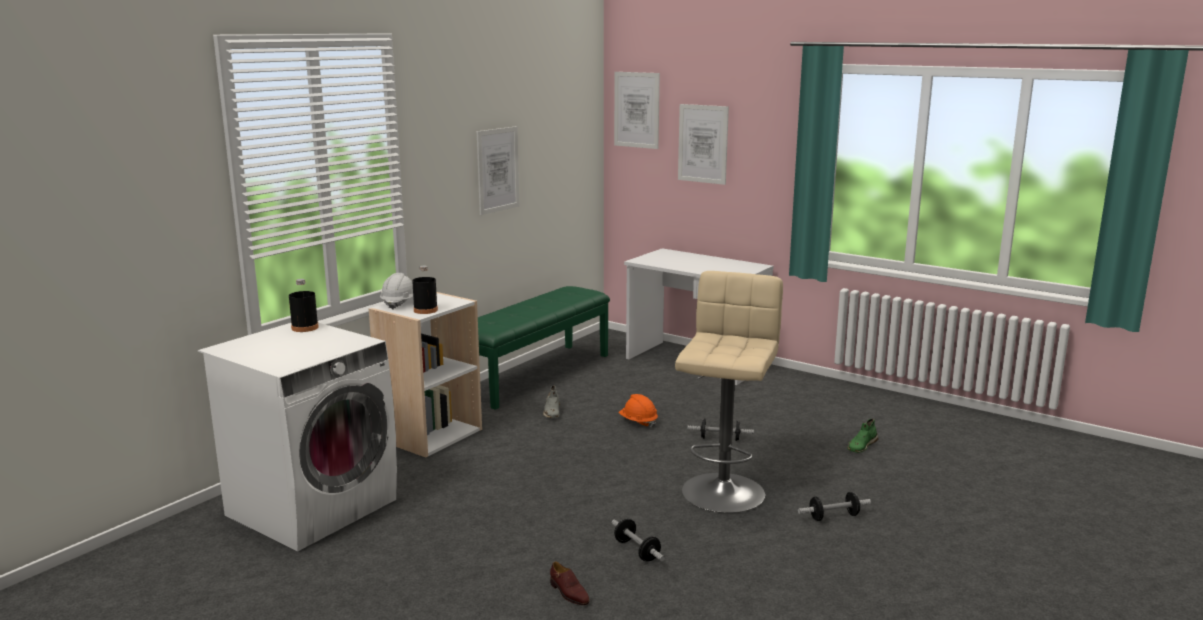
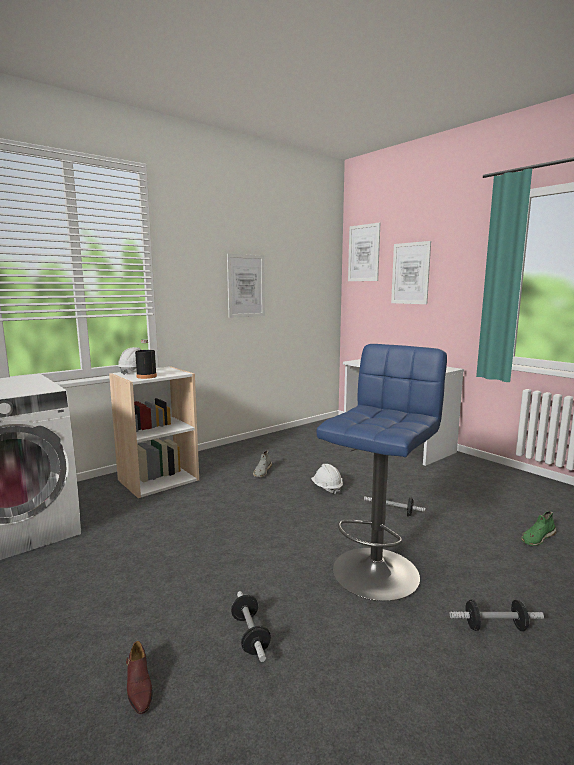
camera: 15 degrees right, 5 degrees down
(305, 328) = (27, 378): black bottle -> none
(534, 374) = (268, 442): green bench -> none
(638, 422) = (327, 488): orange hard hat -> white hard hat
(724, 492) = (376, 572): beige stool -> blue stool

